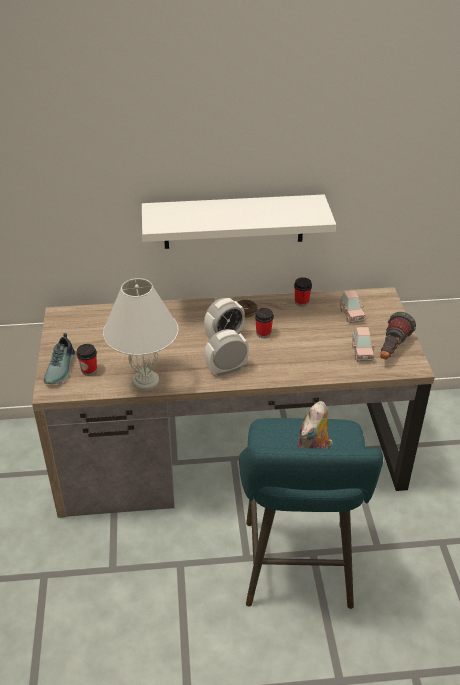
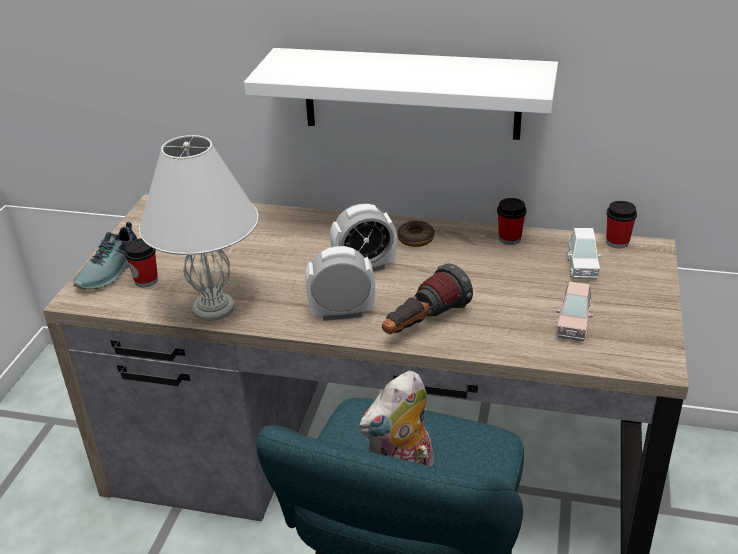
camera: 20 degrees right, 5 degrees down
(263, 333) = (426, 272): cup -> cup (617, 242)
(351, 314) = (582, 268): pink toy car -> white toy car
(391, 349) = (628, 330): flashlight -> flashlight (423, 324)

